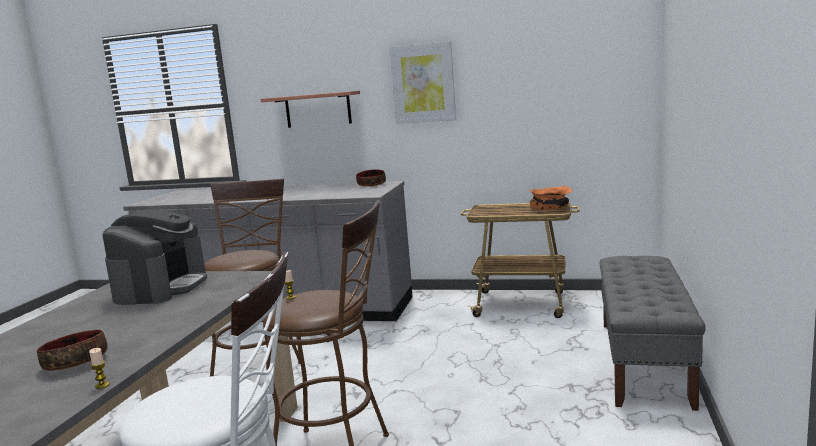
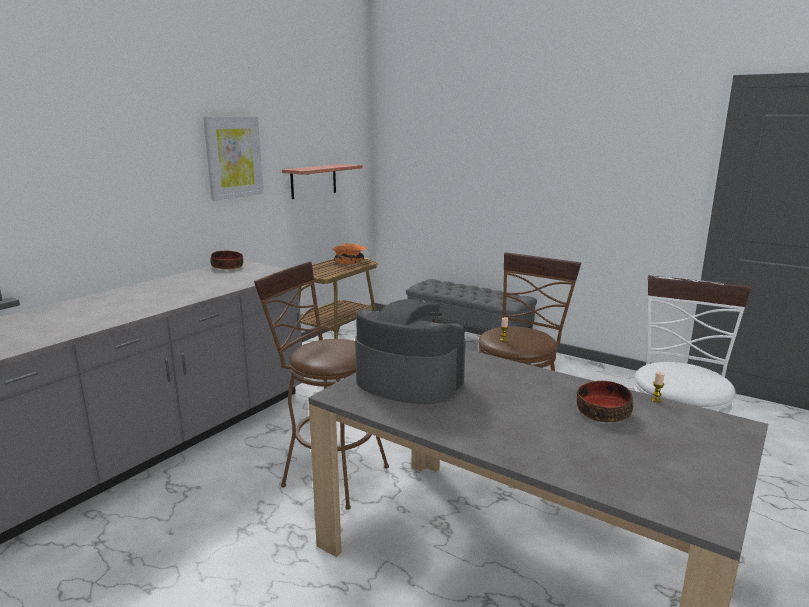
camera: 70 degrees left, 5 degrees up
(318, 109) = (124, 187): shelf -> shelf (313, 181)

